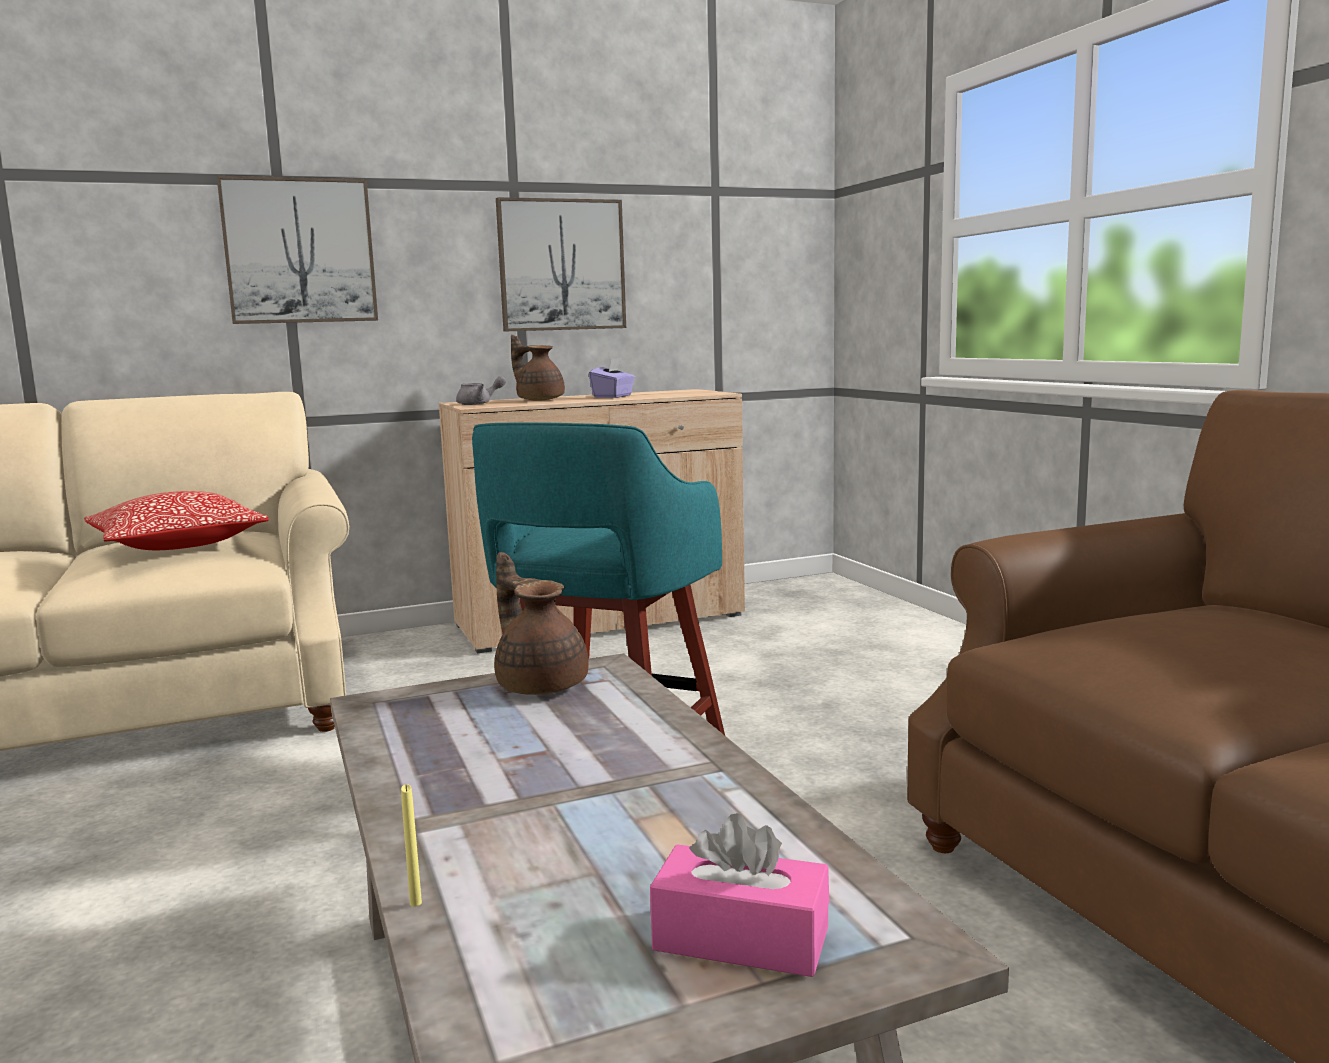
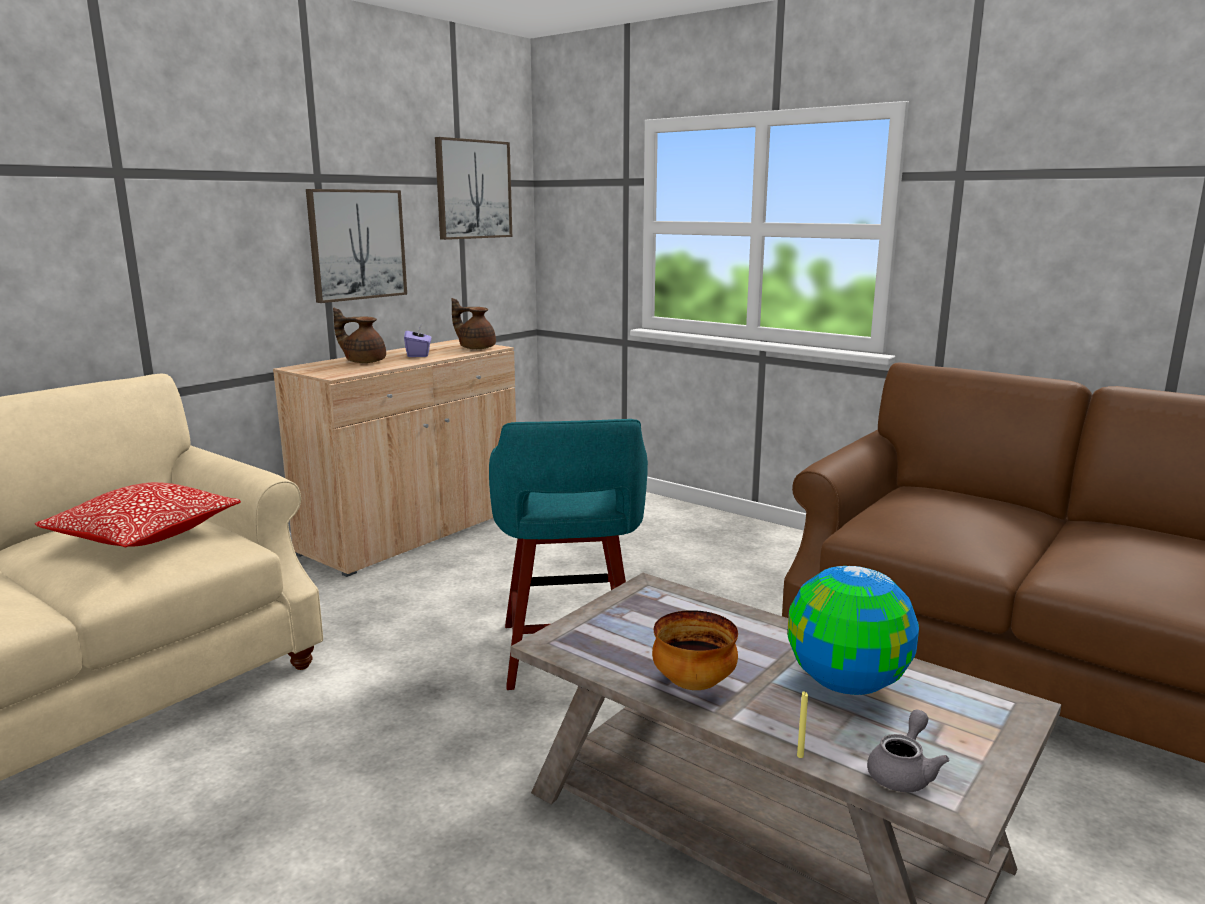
camera: 30 degrees left, 5 degrees up
(299, 251) = (144, 239): picture -> picture (473, 189)
(450, 781) = (694, 683): none -> bowl
(479, 404) = (324, 370): grey teapot -> grey teapot (903, 772)
(540, 684) = (632, 606): brown teapot -> brown teapot (476, 348)
(658, 834) = (847, 684): none -> globe
(741, 939) = (959, 725): pink tissue box -> none

